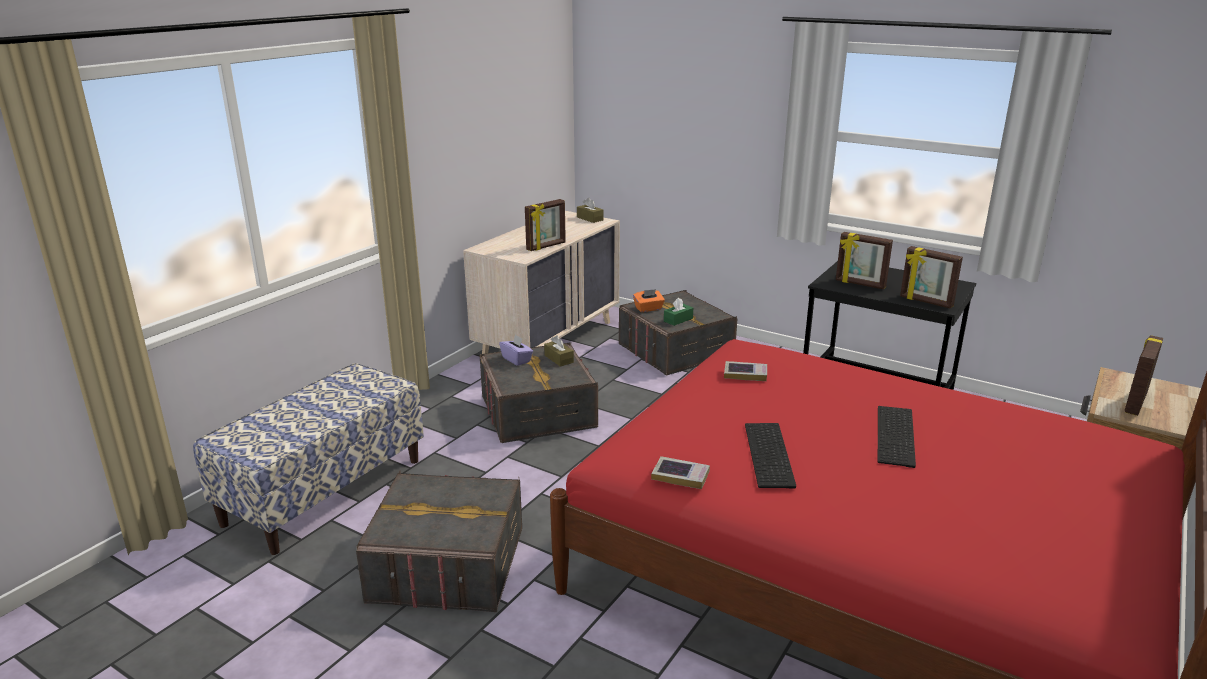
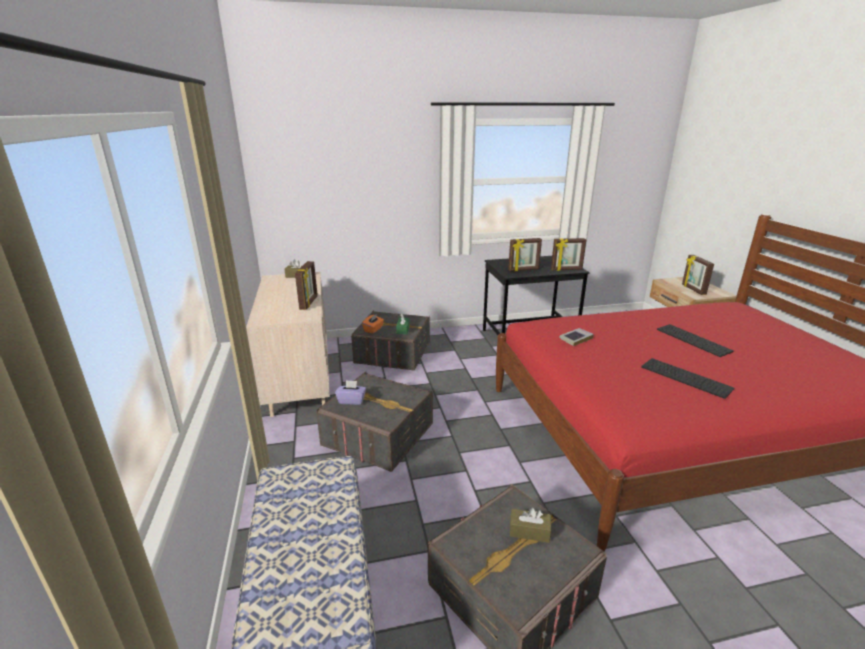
camera: 45 degrees left, 0 degrees up
(559, 359) = (379, 386): brown tissue box -> brown tissue box (529, 531)
(680, 476) = (688, 415): book -> none

